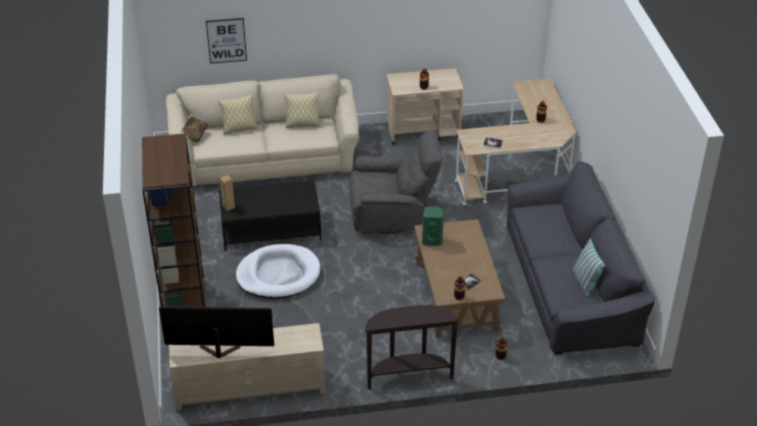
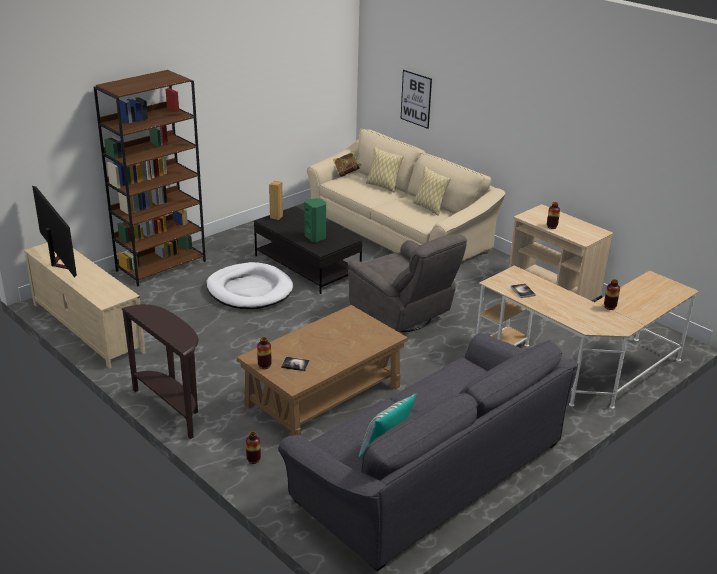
camera: 55 degrees right, 10 degrees down
(432, 240) = (339, 321): green speaker -> green speaker (316, 237)

